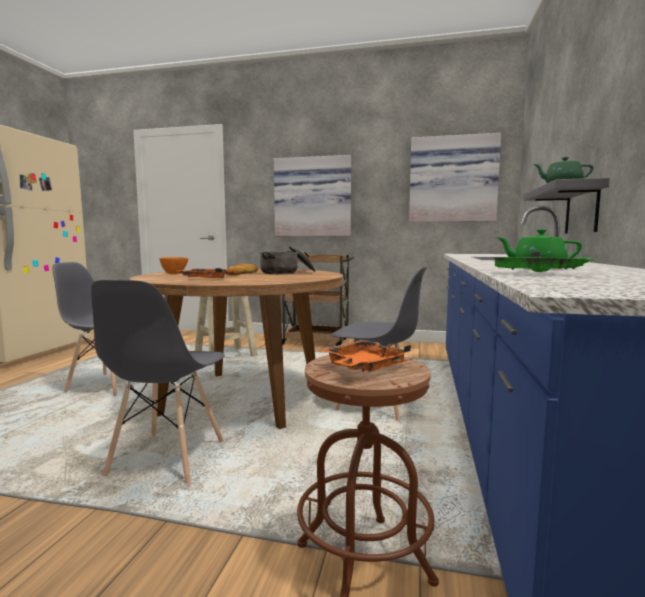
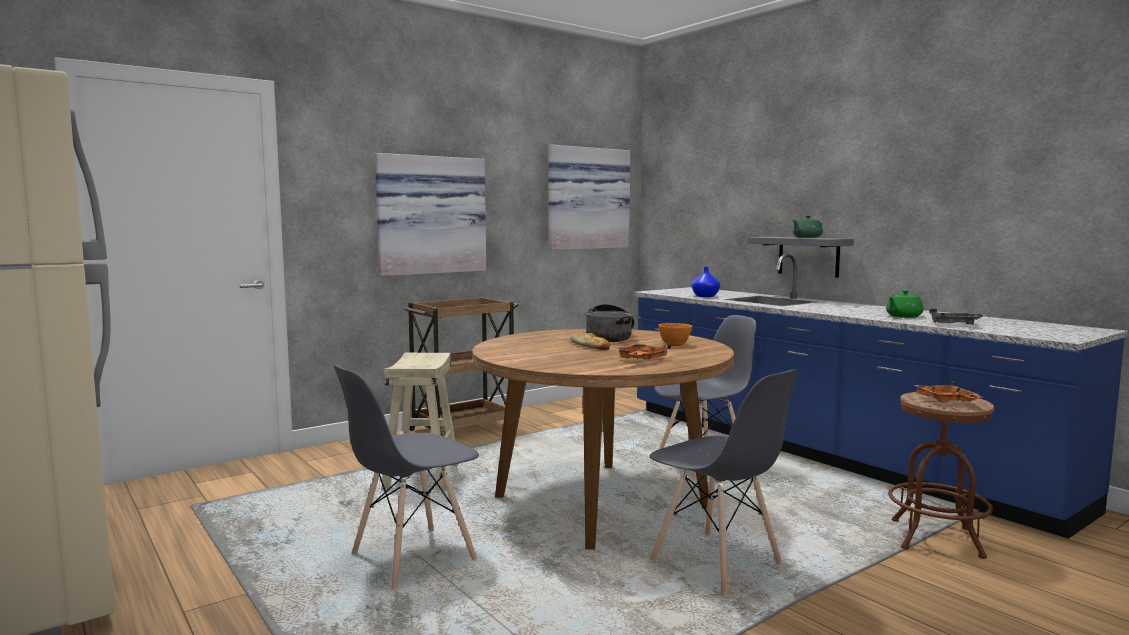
camera: 50 degrees left, 0 degrees up
(174, 273) = (532, 359): orange bowl -> orange bowl (674, 345)
(471, 255) = (704, 296): none -> blue vase
(537, 273) = (955, 324): green tray -> grey tray

